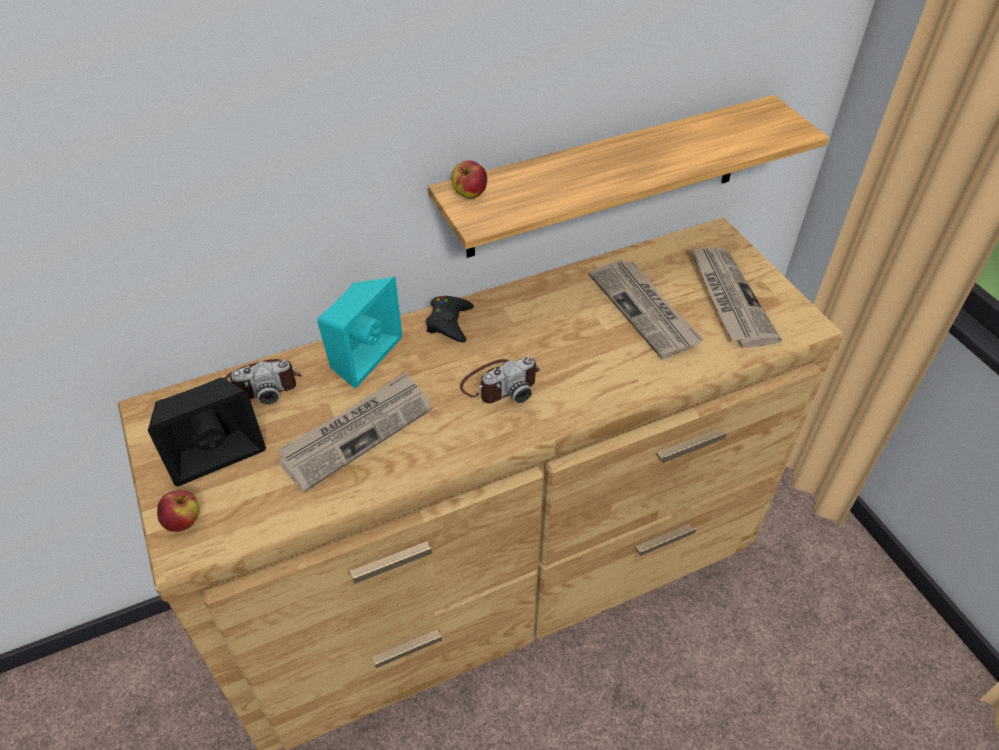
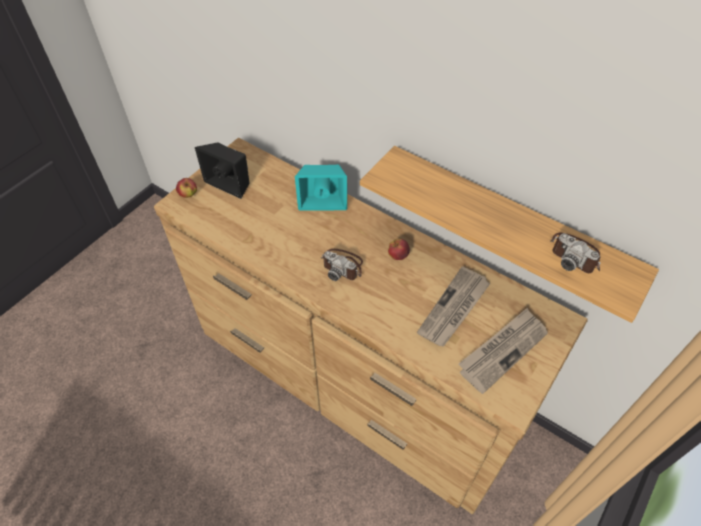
camera: 60 degrees right, 5 degrees up
(263, 383) = (280, 176): camera -> camera (575, 255)
(357, 432) = (272, 225): newspaper -> none
(449, 322) = (372, 223): black game controller -> none
(469, 194) = (400, 164): apple -> apple (398, 256)

